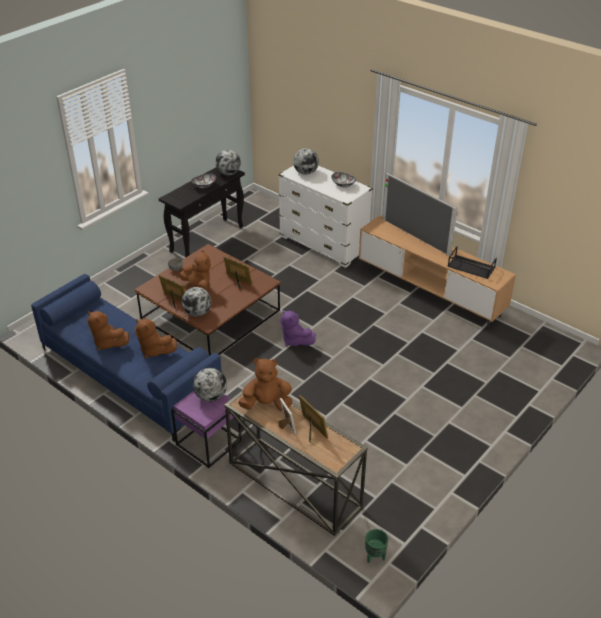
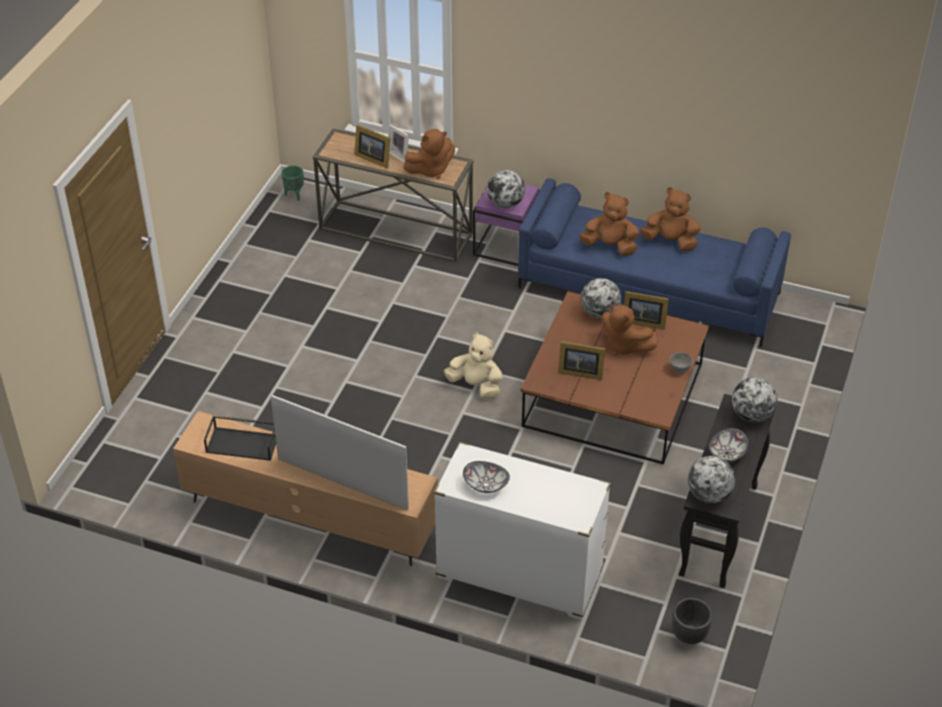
camera: 160 degrees right, 5 degrees up
(256, 207) = (689, 636): none -> black planter
(294, 340) = (476, 386): purple plush toy -> beige plush toy
(305, 172) = (565, 498): globe -> globe (752, 415)

